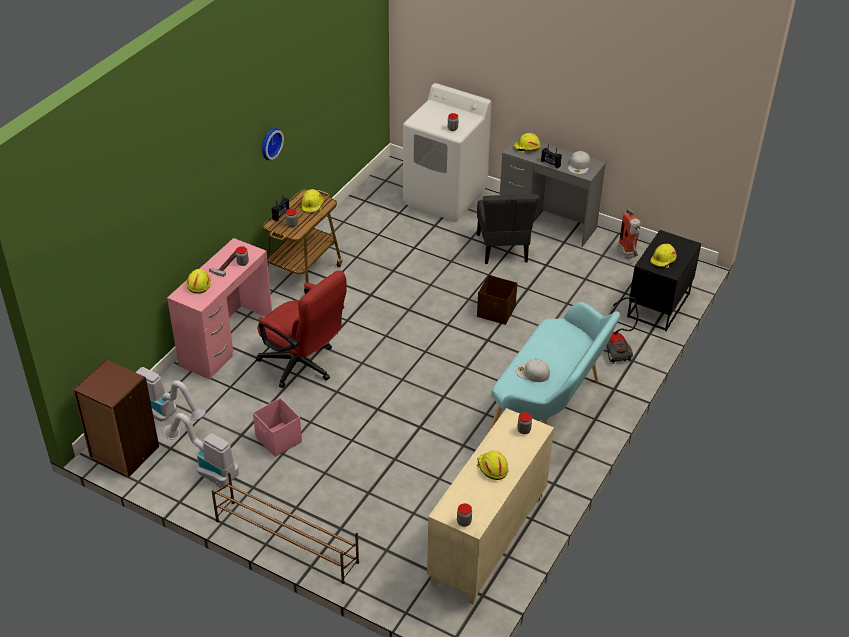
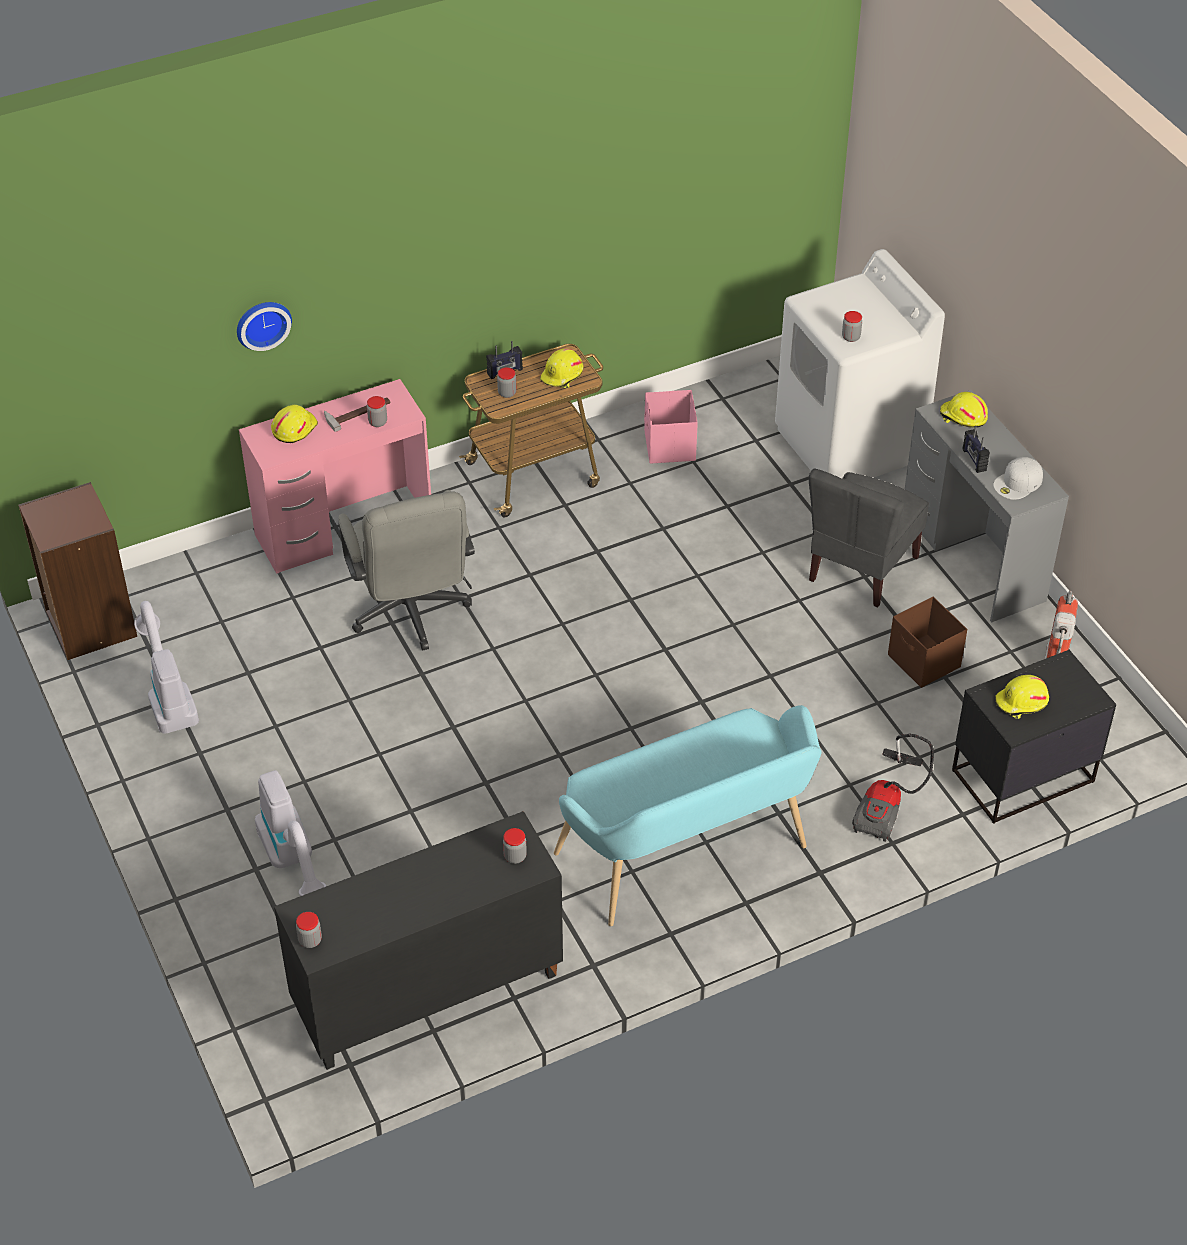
camera: 35 degrees right, 5 degrees up
(168, 415) = (184, 599): vacuum cleaner -> vacuum cleaner (293, 862)
(269, 143) = (510, 254): wall clock -> wall clock (262, 323)
(278, 440) = (287, 705): pink storage box -> pink storage box (669, 446)
(286, 540) = (176, 848): brown shoe rack -> none
(303, 366) = (411, 614): red office chair -> grey office chair
(488, 541) = (427, 995): beige cabinet -> black cabinet
(492, 468) = (419, 886): yellow hard hat -> none
(496, 312) = (755, 665): brown storage box -> brown storage box (924, 662)
(532, 372) = (646, 780): white cap -> none

